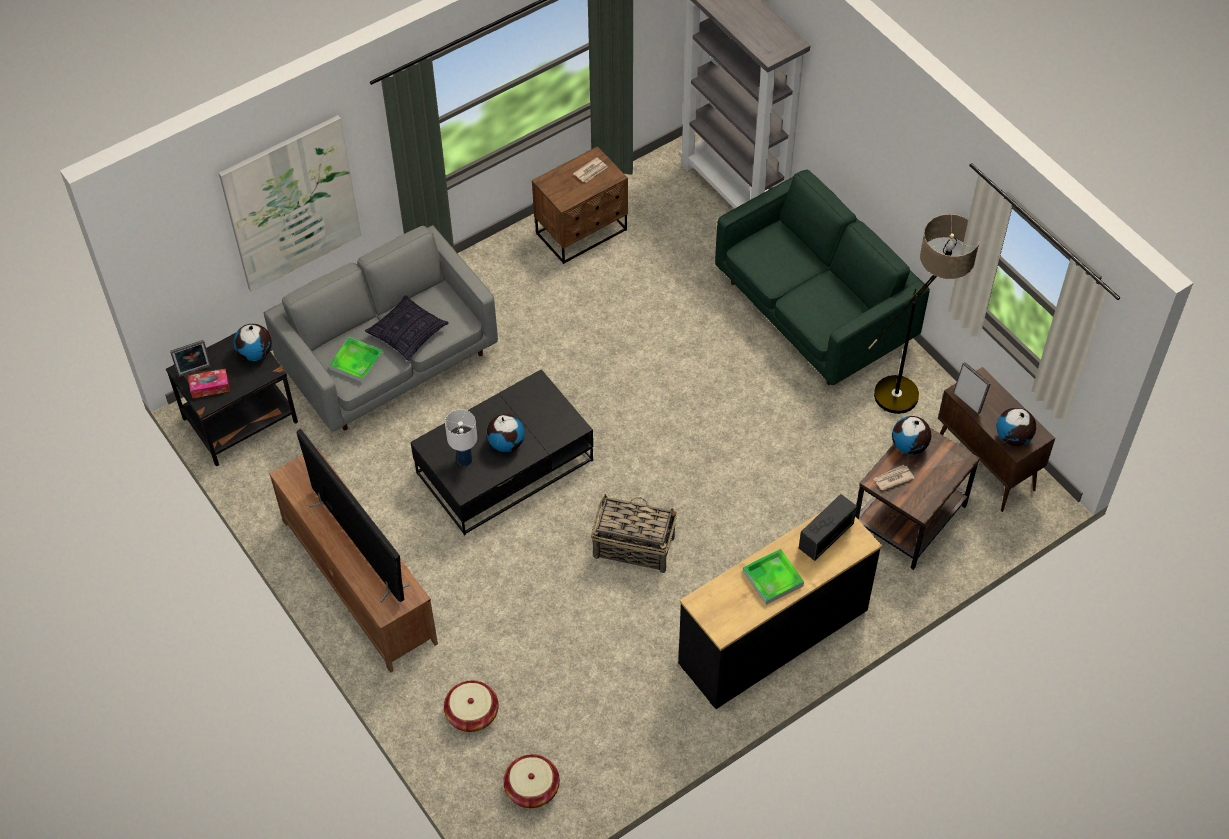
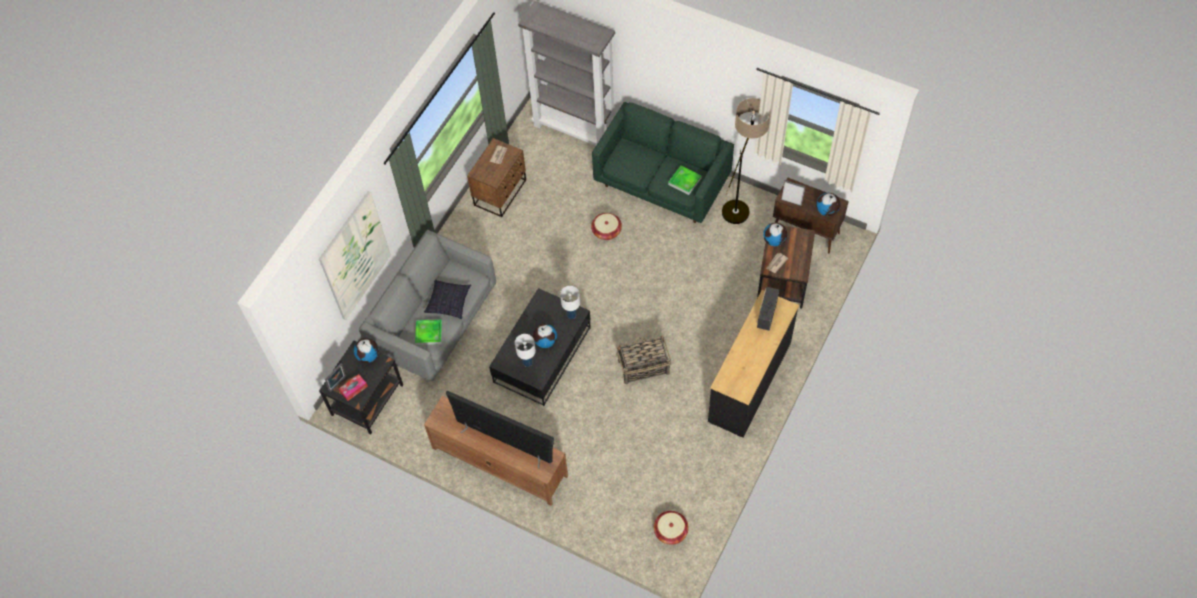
camera: 25 degrees left, 5 degrees up
(472, 713) = (612, 506): basket -> basket (606, 231)
(564, 424) = (572, 315): none -> white table lamp
(772, 578) = (753, 351): tray -> tray (684, 181)

